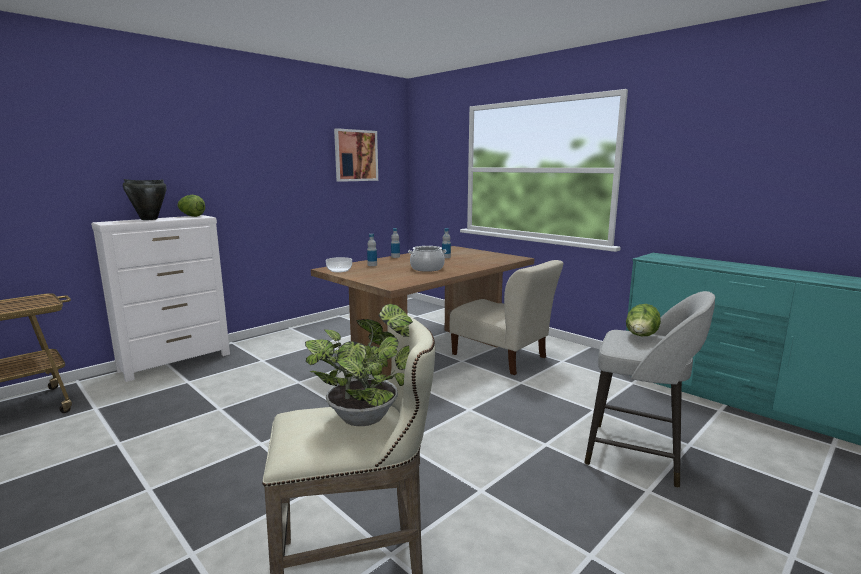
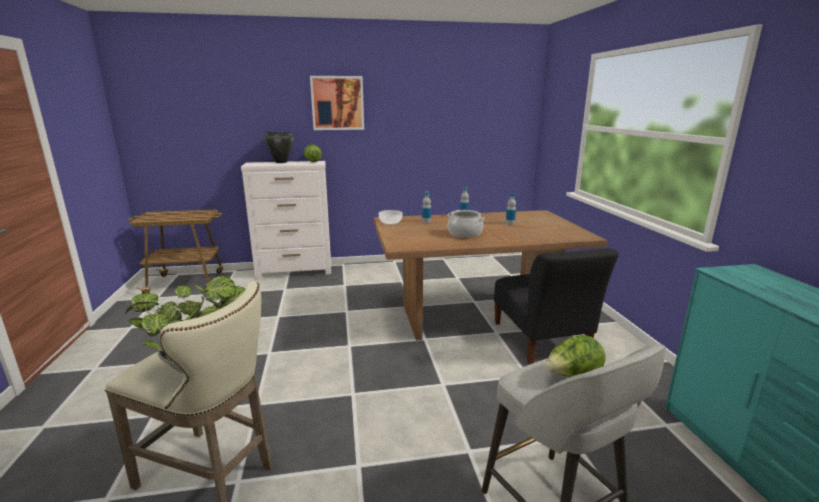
camera: 35 degrees right, 5 degrees up
(356, 155) = (475, 109): picture -> picture (337, 103)
(502, 357) = (541, 341): beige chair -> black chair

